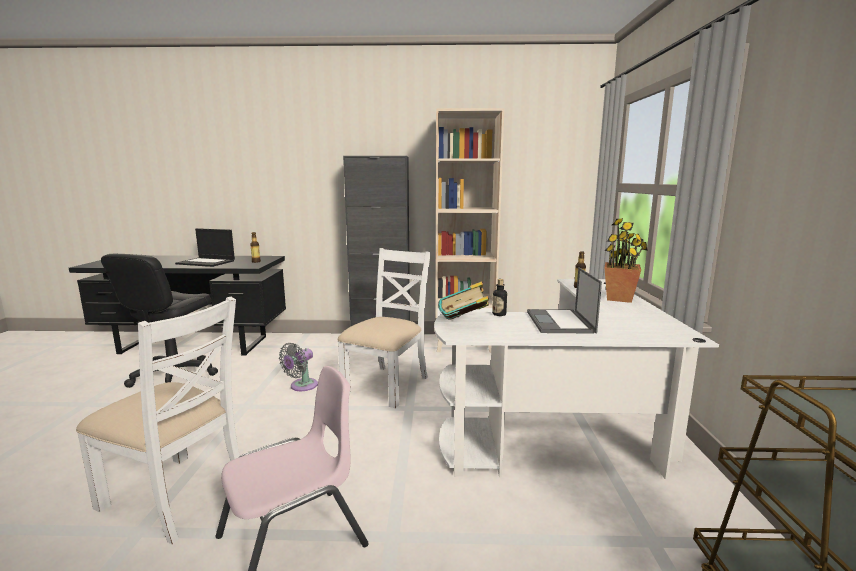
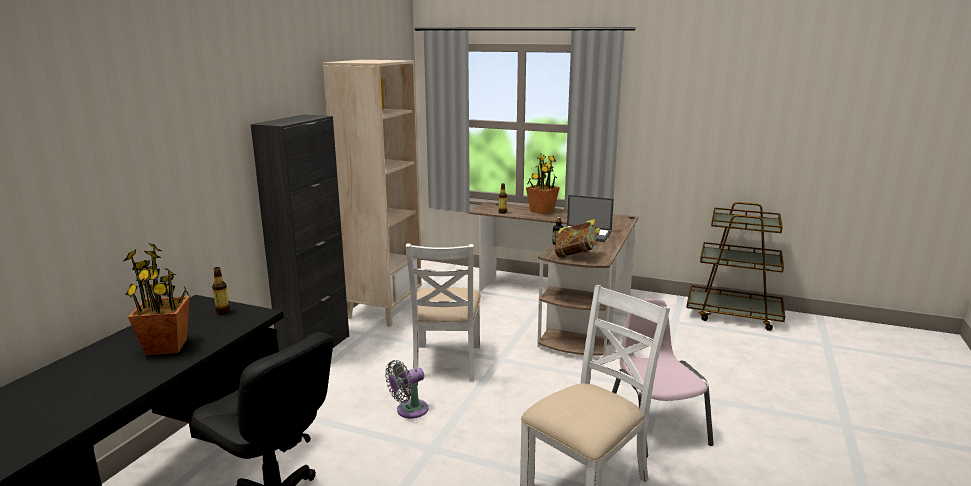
camera: 70 degrees left, 5 degrees up
(206, 262) = (167, 347): laptop -> potted plant
(301, 386) = (409, 410): grey fan -> grey fan turned 90 degrees clockwise
(387, 385) = (446, 362): white chair -> white chair turned 135 degrees counterclockwise
(570, 426) = (563, 309): white desk -> brown desk

